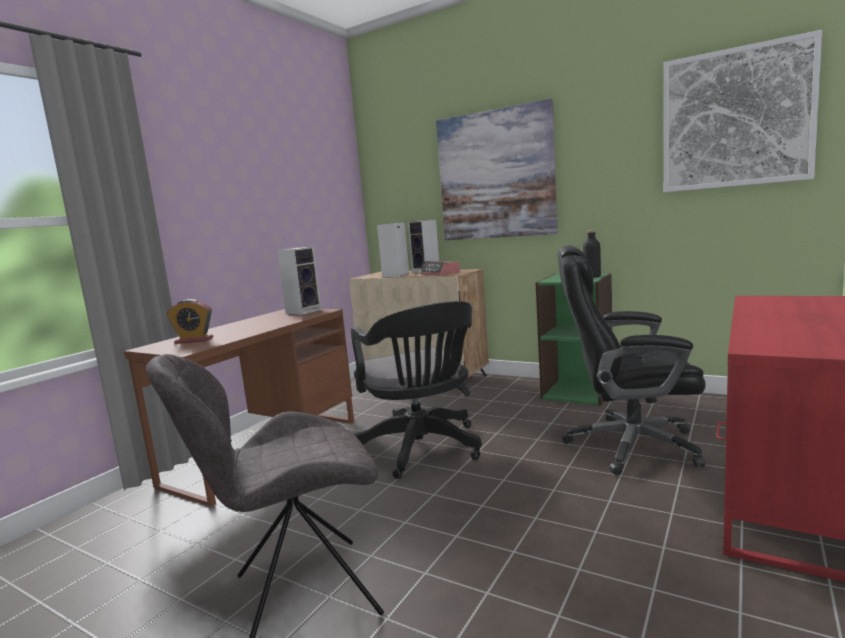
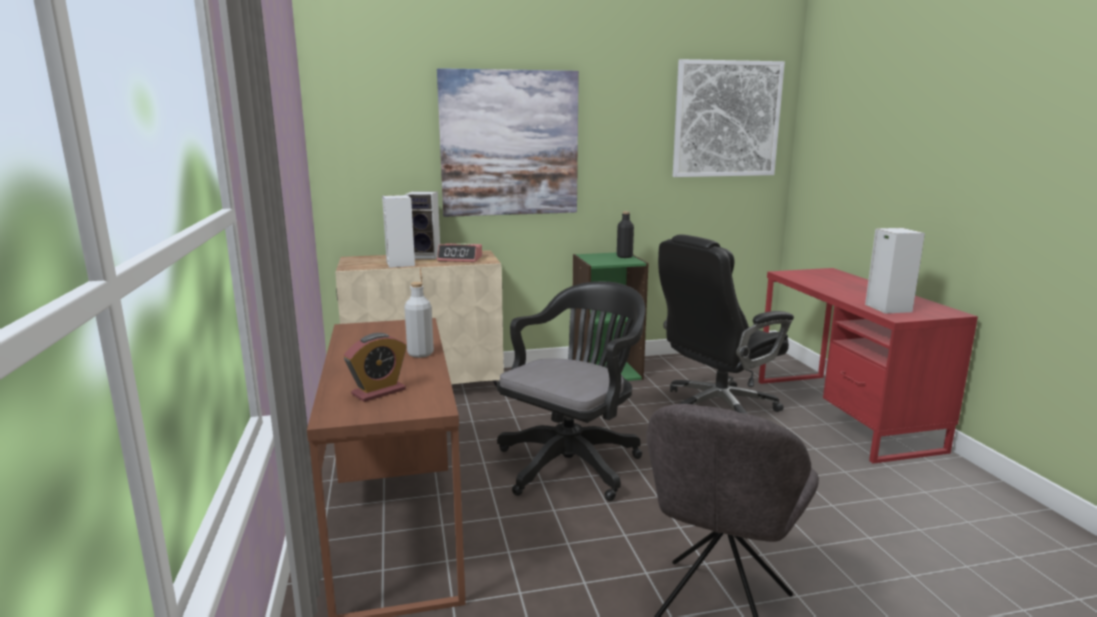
camera: 45 degrees left, 5 degrees up
(270, 326) = (420, 354): none -> grey bottle
(304, 311) = (388, 326): speaker -> speaker (886, 308)
(422, 450) = (573, 462): black office chair -> black office chair turned 75 degrees counterclockwise

